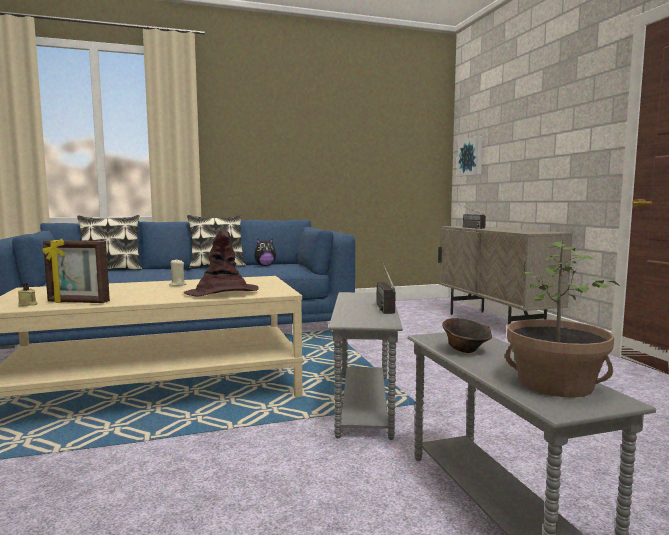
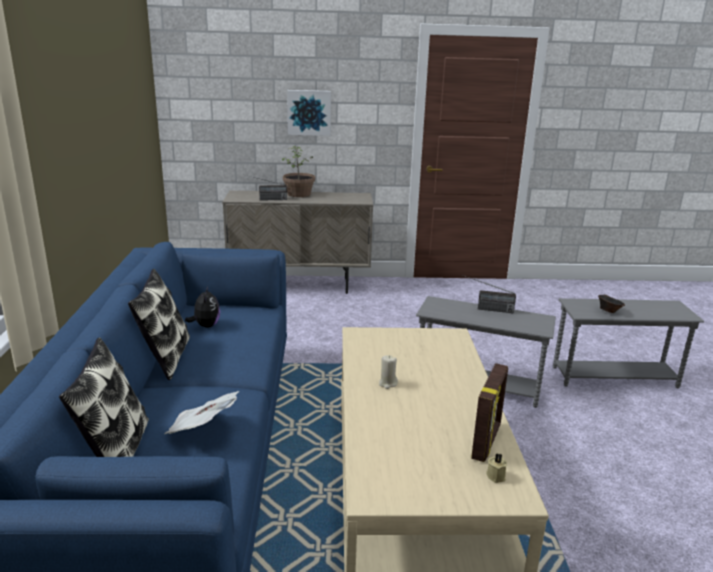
camera: 75 degrees left, 15 degrees up
(130, 274) = (202, 429): none -> newspaper
(222, 292) = (446, 361): brown hat -> none
(471, 157) = (201, 109): picture -> picture (309, 112)
(554, 384) = (659, 308): potted plant -> potted plant (299, 194)

